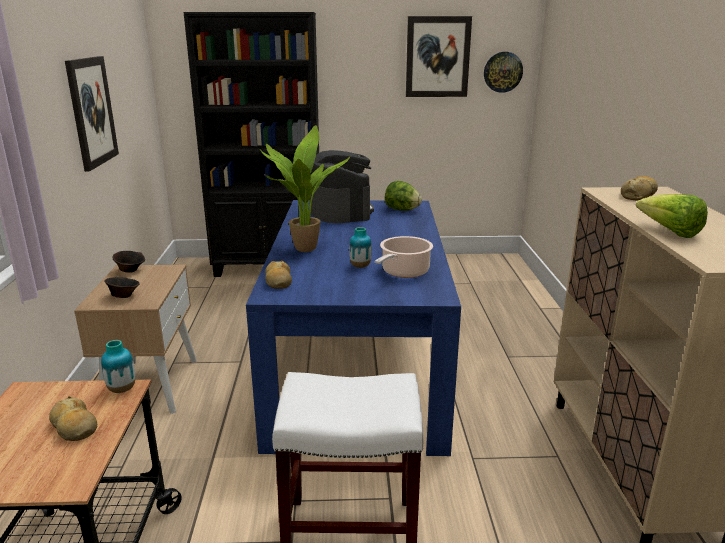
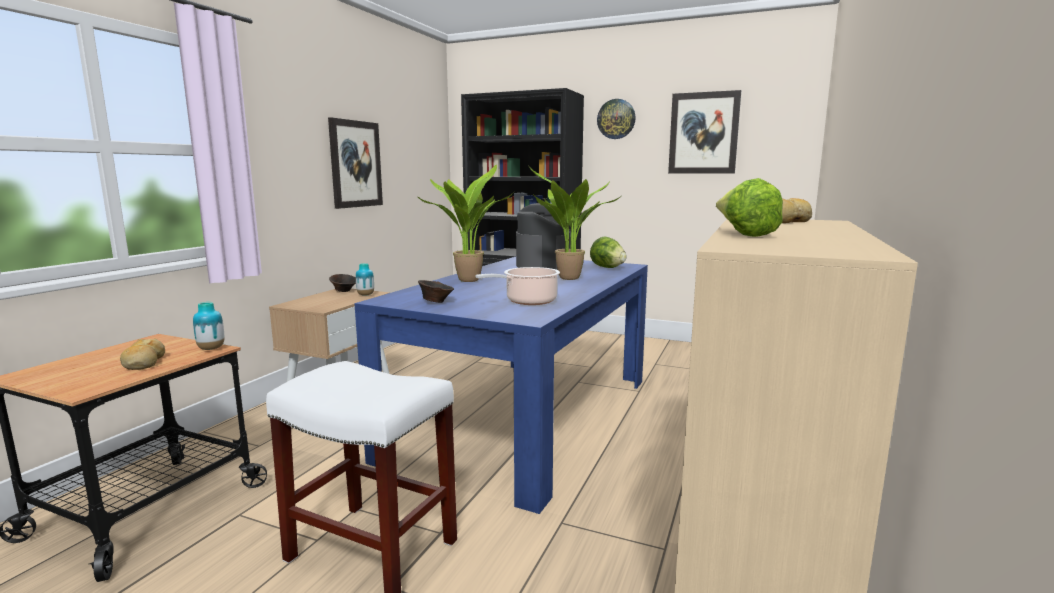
camera: 25 degrees right, 10 degrees down
(124, 296) = (314, 303): brown bowl -> brown bowl (436, 302)
(278, 281) = (407, 294): bread -> none
(360, 266) = (495, 294): vase -> vase (365, 295)
(391, 233) = (568, 279): none -> potted plant
(503, 72) = (777, 147): wall clock -> wall clock (616, 119)

